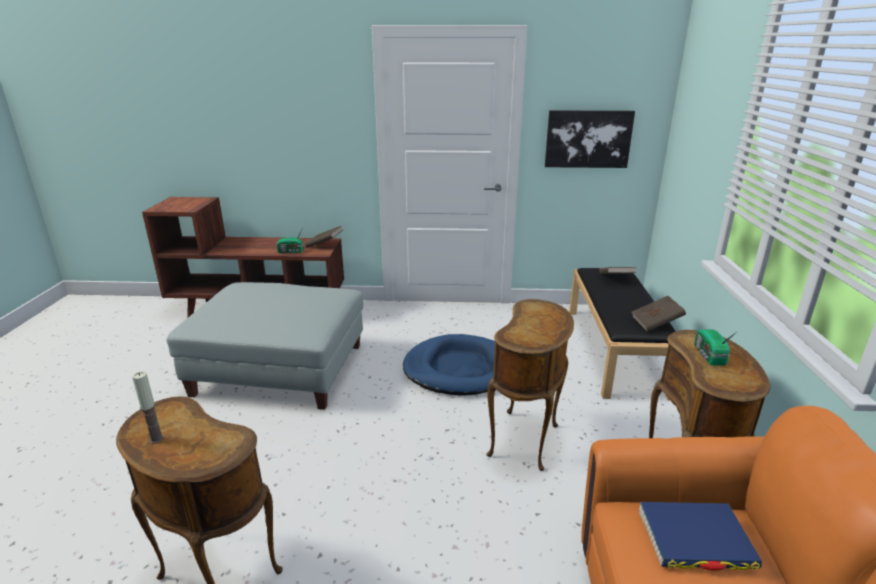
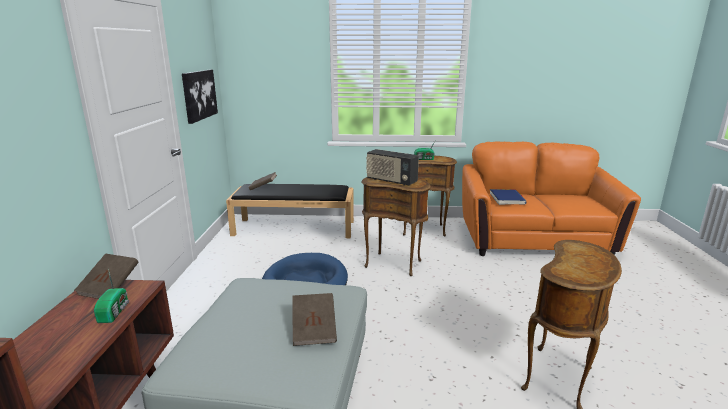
camera: 90 degrees left, 5 degrees down
(156, 439) = (594, 268): candle -> none
(532, 318) = (391, 181): none -> radio
(656, 323) = (332, 186): brown book -> brown book (314, 330)

